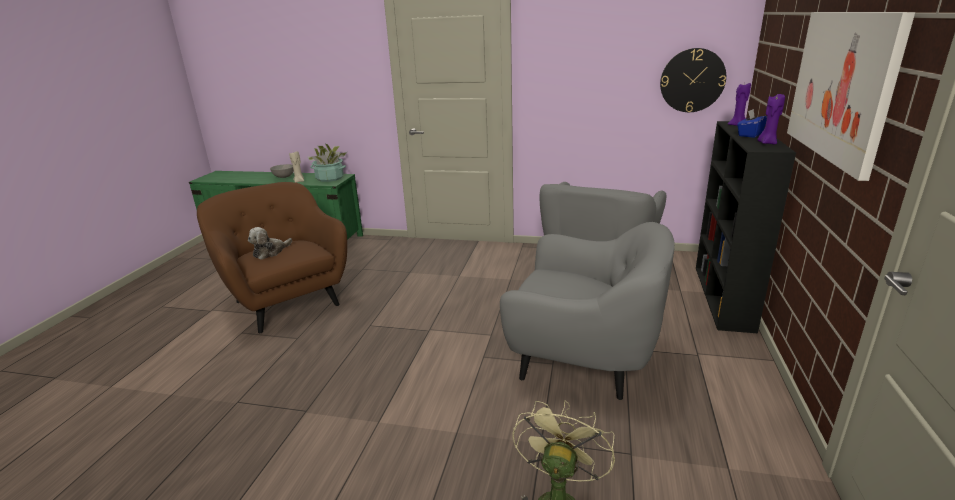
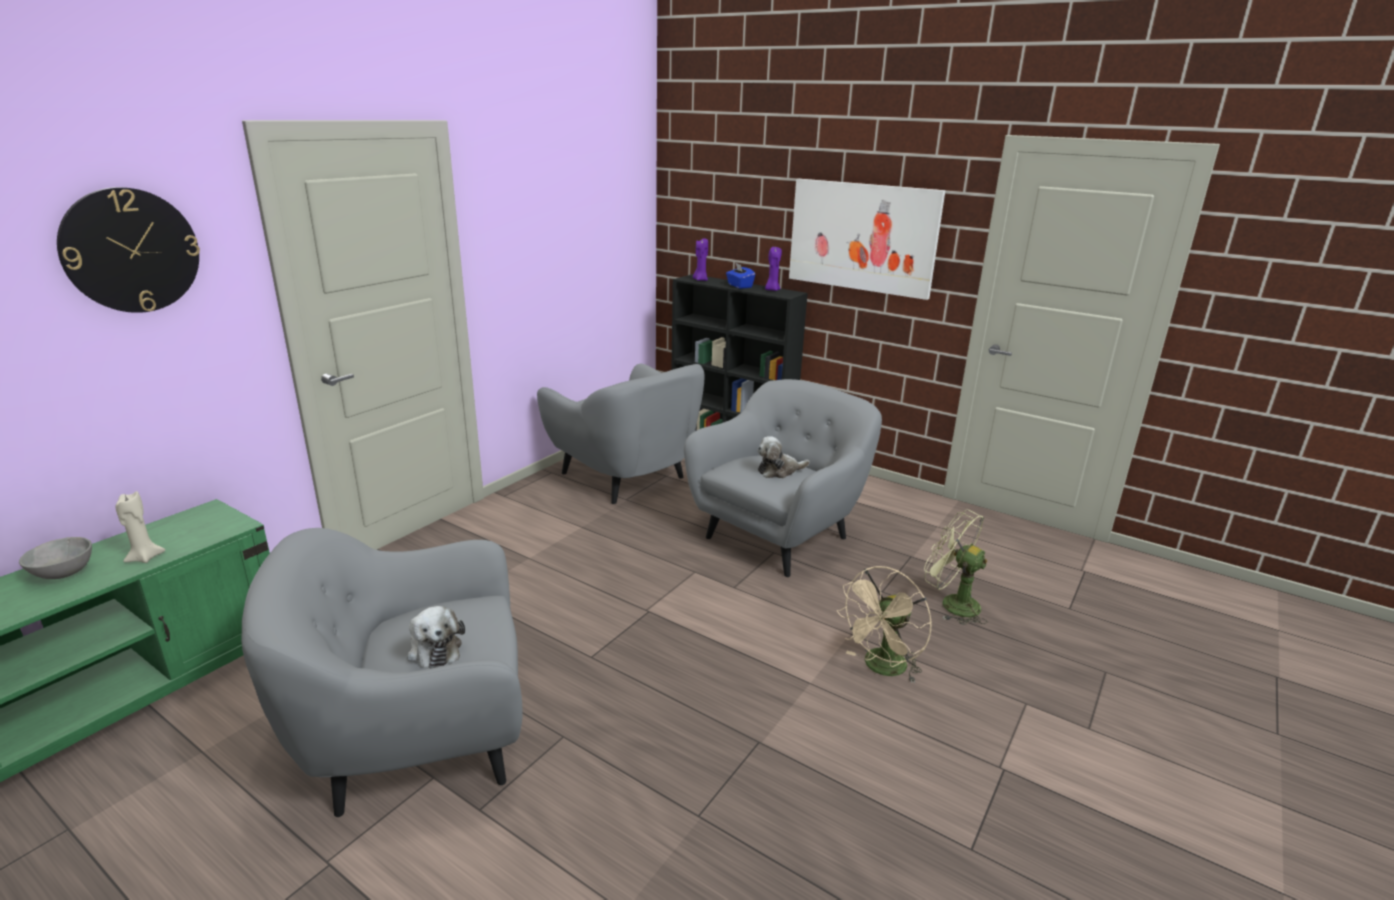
camera: 70 degrees left, 0 degrees up
(286, 301) = (416, 741): brown armchair -> grey armchair
(330, 178) = (196, 524): potted plant -> none
(414, 461) = (881, 668): none -> beige fan
(565, 292) = (779, 471): none -> plush toy
(692, 80) = (621, 240): wall clock -> wall clock (131, 250)

